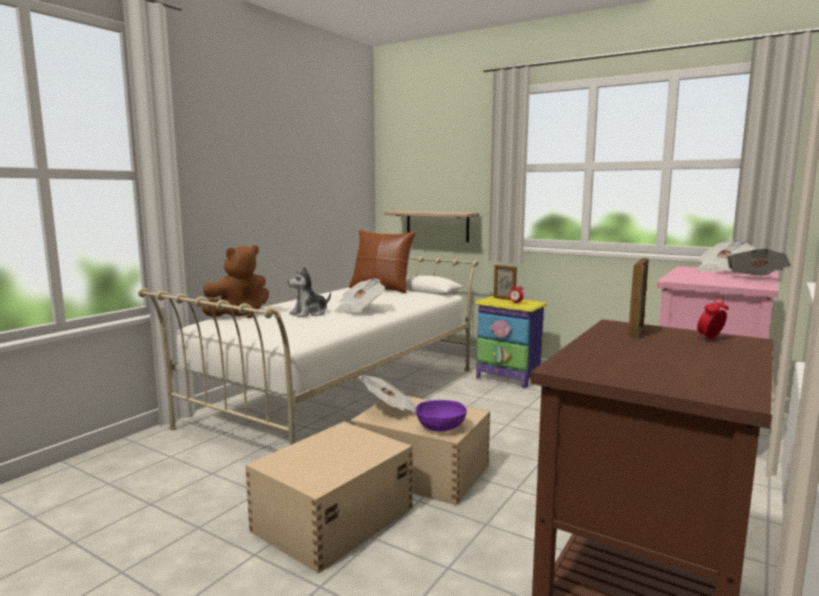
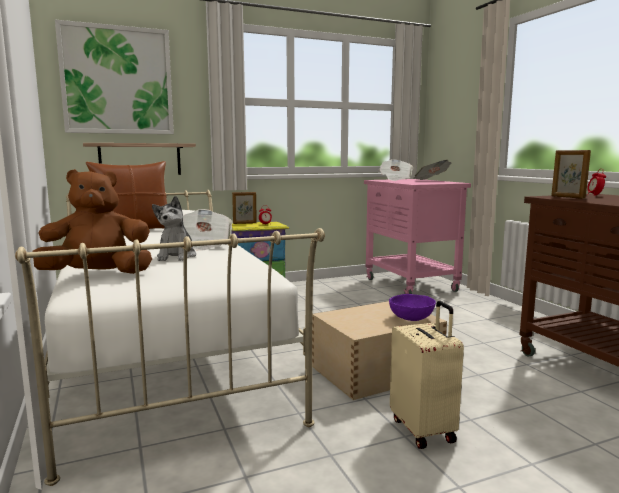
camera: 55 degrees left, 0 degrees up
(239, 314) = (98, 275): brown plush toy -> brown plush toy turned 105 degrees counterclockwise
(331, 519) = (424, 430): beige storage box -> beige suitcase
(391, 410) = (353, 323): newspaper -> none
(425, 157) = (117, 80): none -> picture

